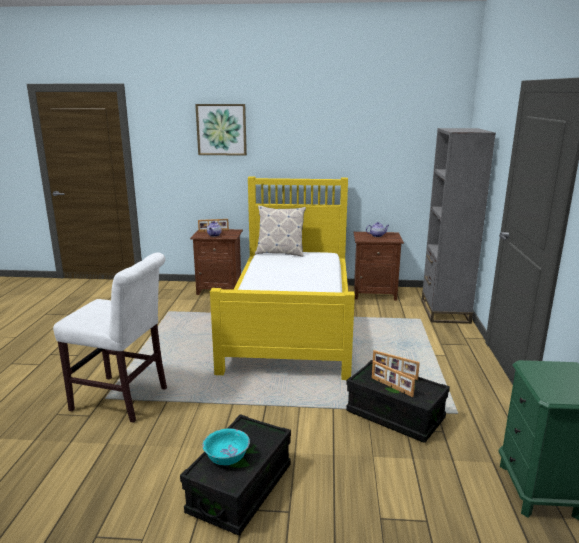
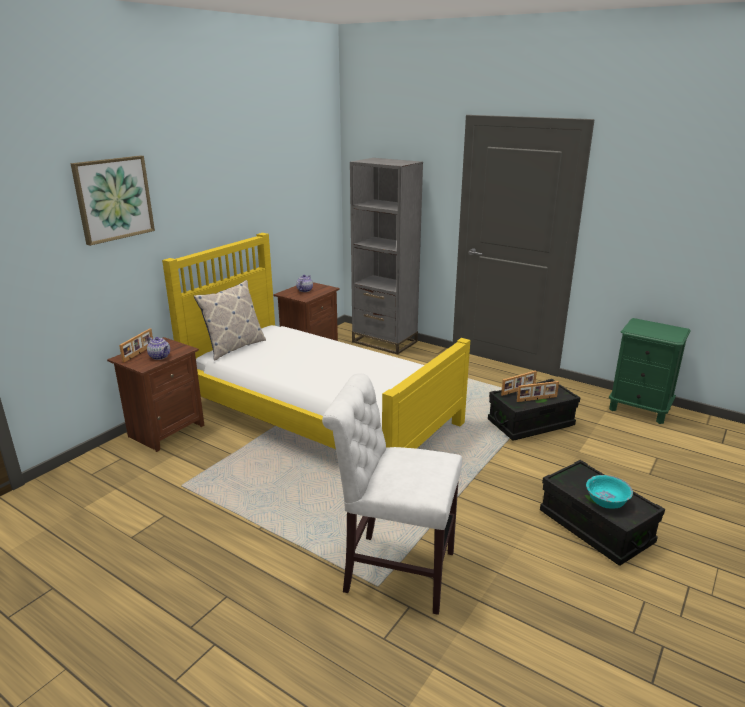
camera: 60 degrees left, 5 degrees up
(124, 400) = (393, 570): white chair -> white chair turned 120 degrees counterclockwise

